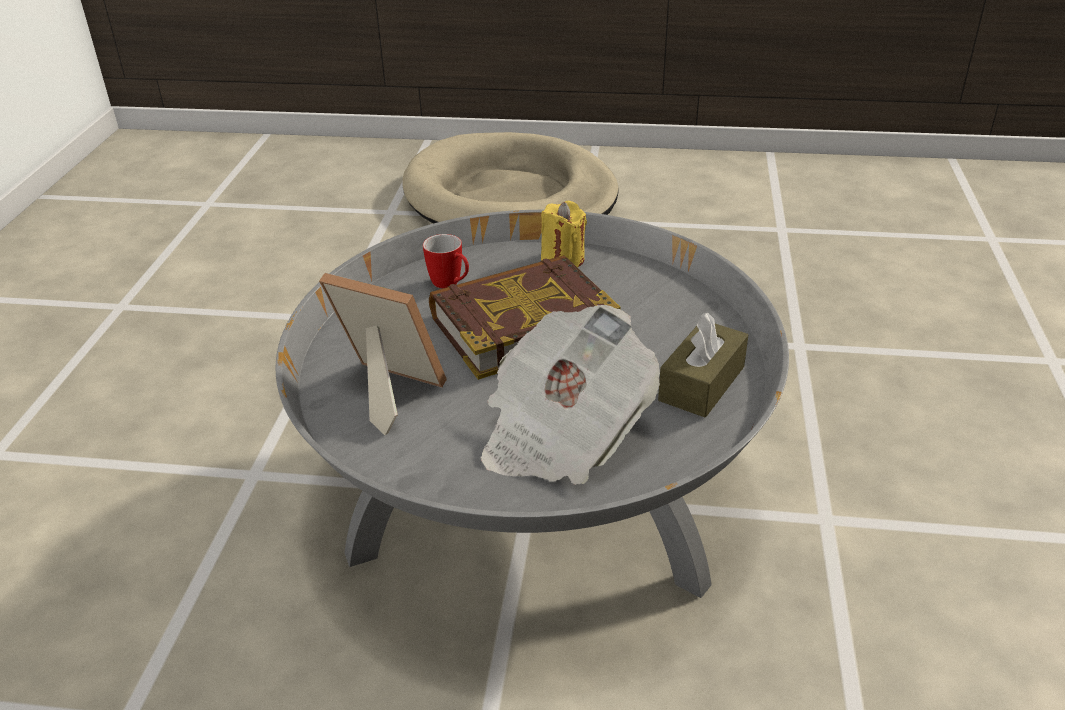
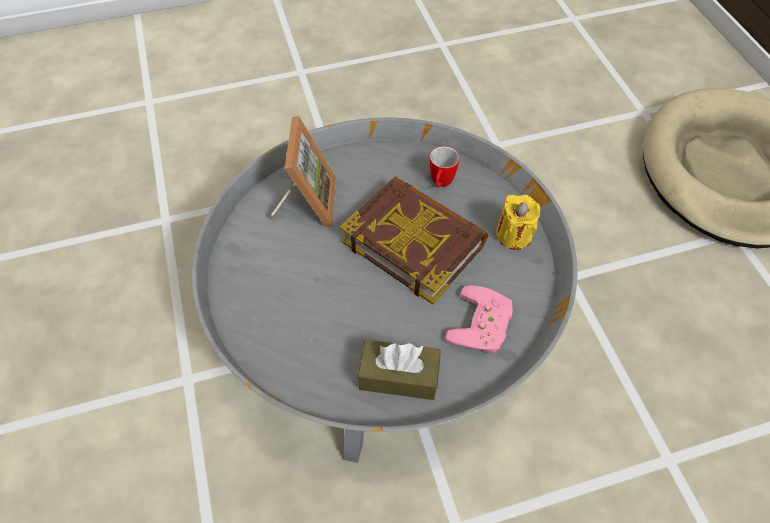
camera: 65 degrees right, 20 degrees up
(562, 432) = (307, 308): newspaper -> none
(667, 309) = (484, 325): none -> pink game controller

